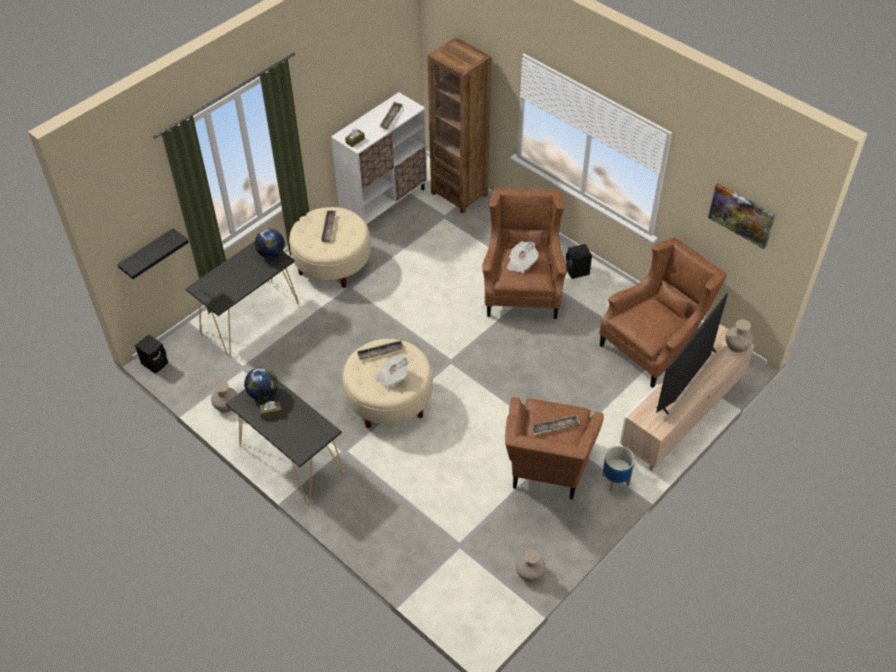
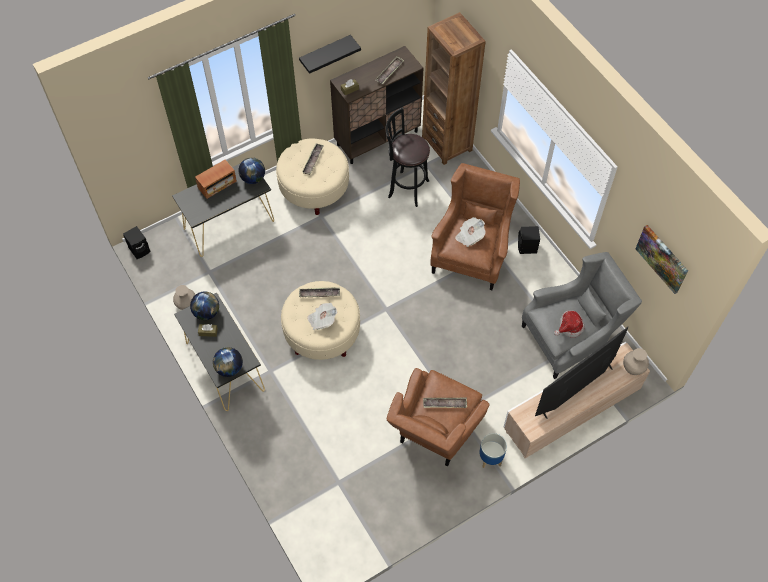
camera: 15 degrees right, 10 degrees up
(148, 254) = (140, 165): black shelf -> black shelf (325, 53)
(233, 268) = (217, 185): none -> radio
(307, 443) = (229, 368): none -> globe
(384, 203) = (377, 138): white cabinet -> brown cabinet
(431, 243) = (406, 188): none -> black stool
(529, 573) = (388, 523): beige vase -> none
(654, 344) = (570, 337): brown armchair -> grey armchair
(656, 325) = (569, 327): none -> hat

